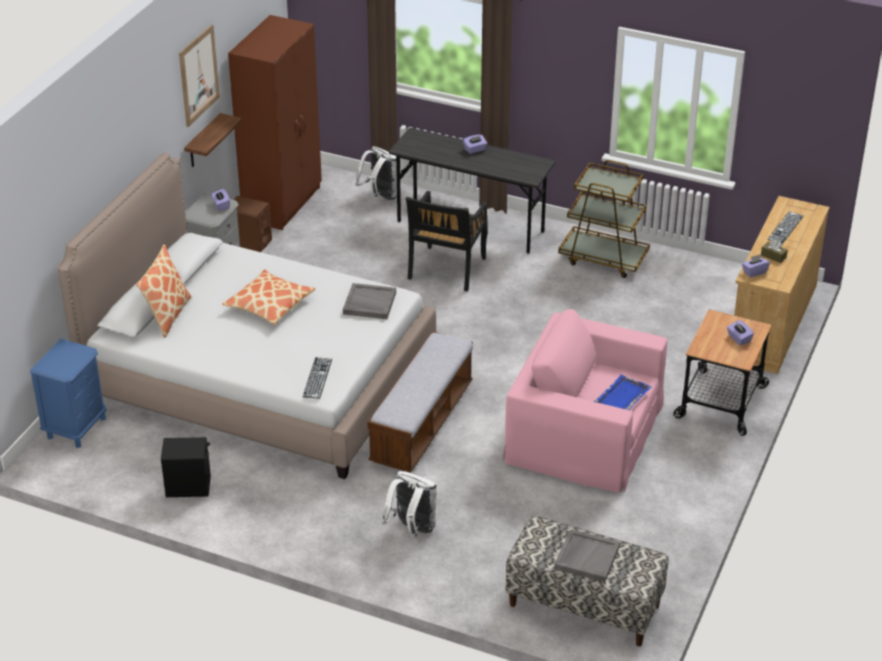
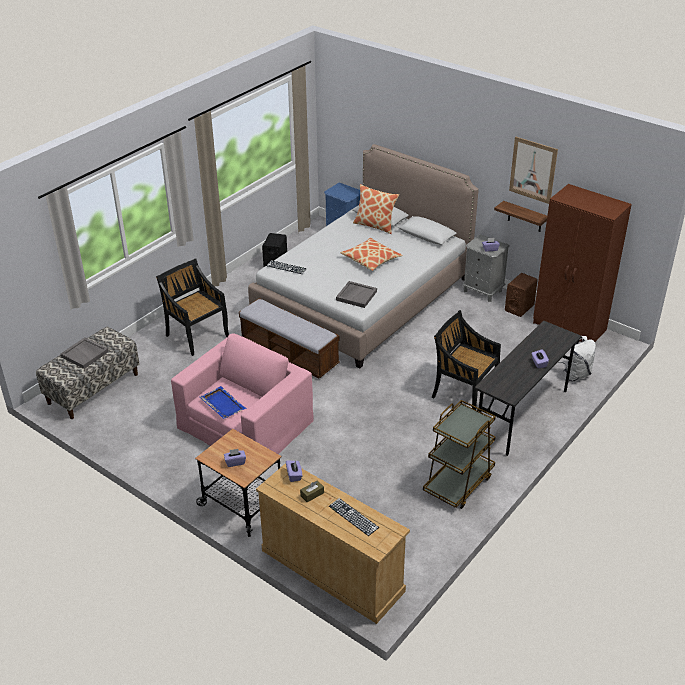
camera: 105 degrees right, 0 degrees up
(412, 529) = (196, 335): white backpack -> black chair

